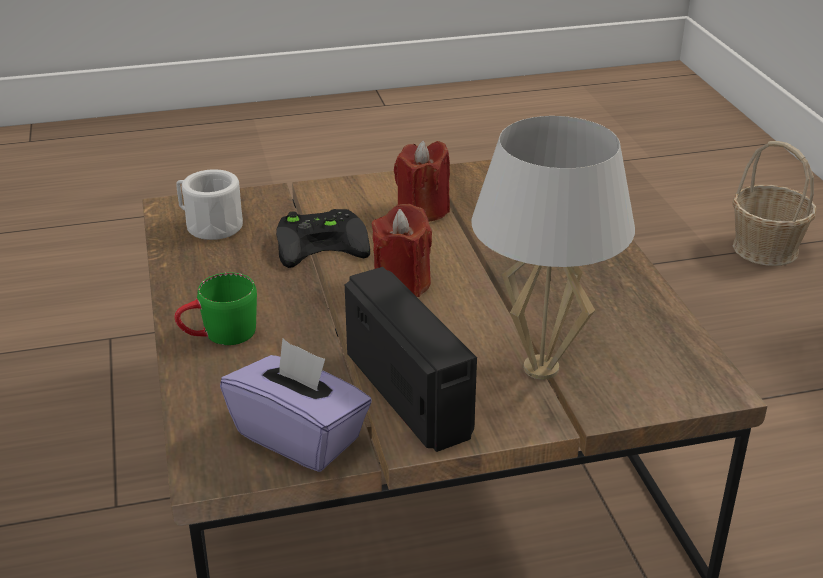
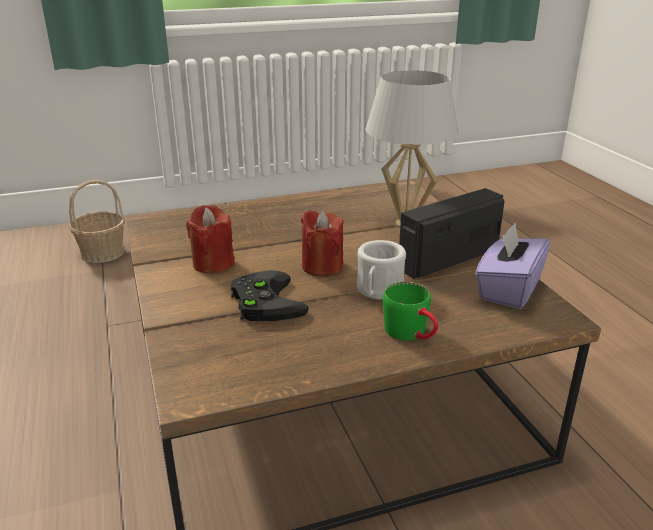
camera: 95 degrees left, 5 degrees down
(209, 225) = (229, 365): white mug -> white mug (378, 291)

